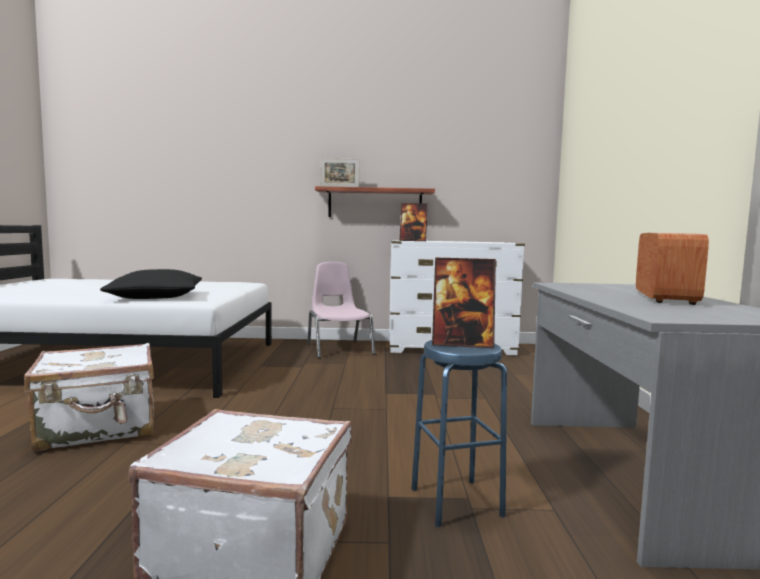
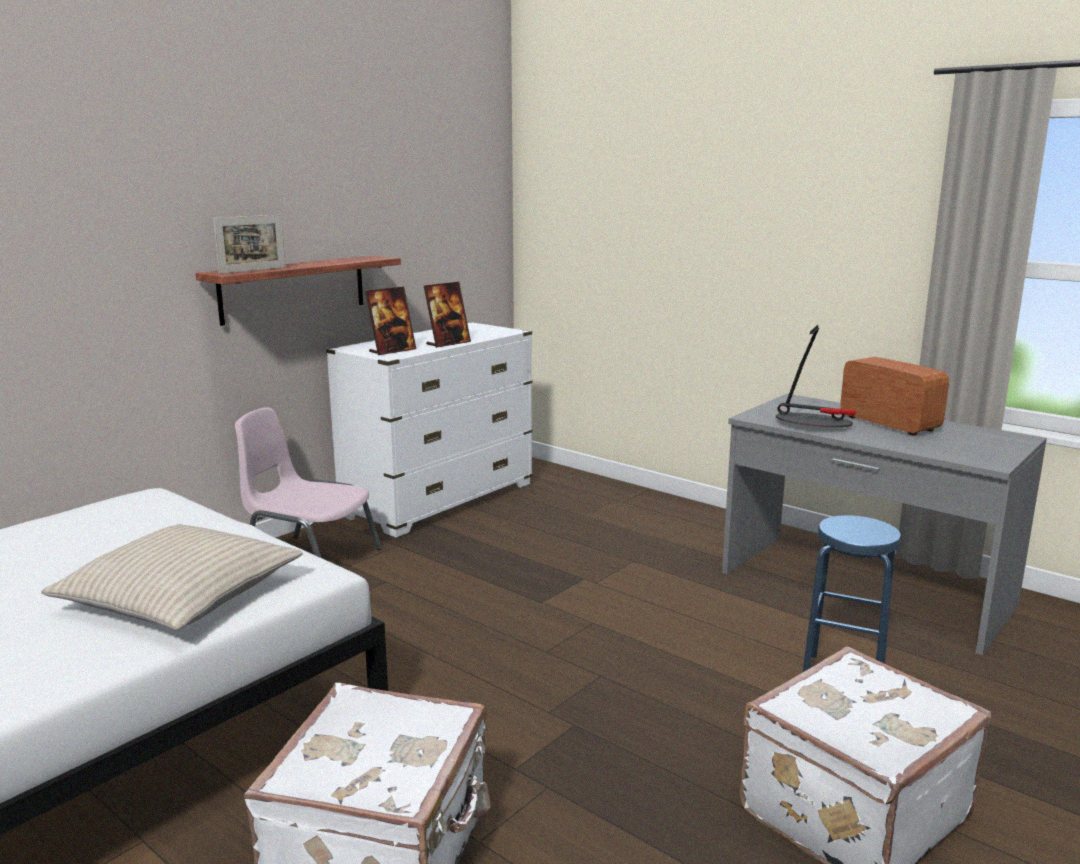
camera: 50 degrees left, 10 degrees up
(156, 296) = (181, 596): black pillow -> beige pillow
(462, 344) = (855, 528): picture frame -> picture frame (448, 343)
(587, 289) = (813, 424): none -> table lamp

